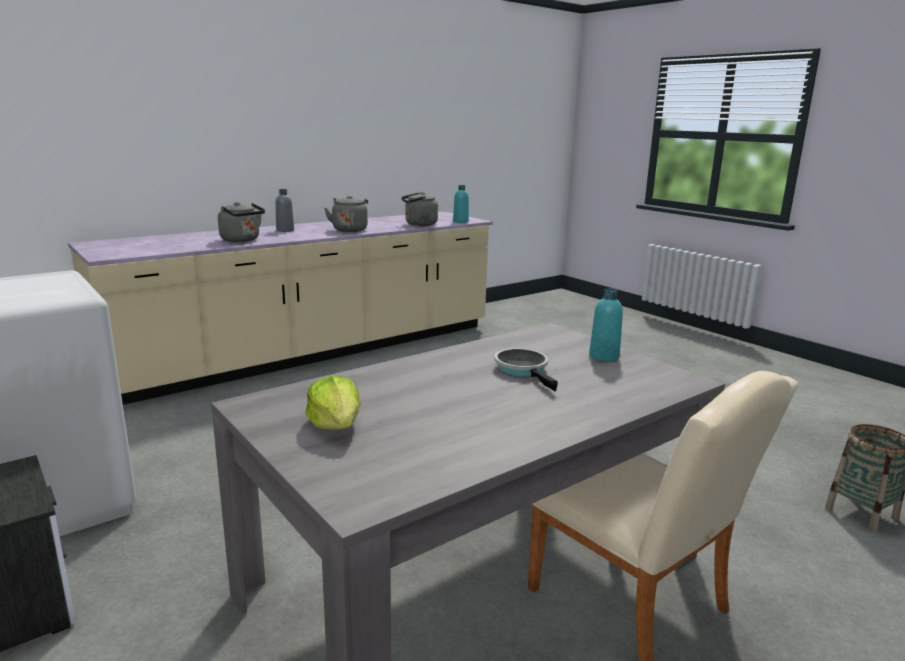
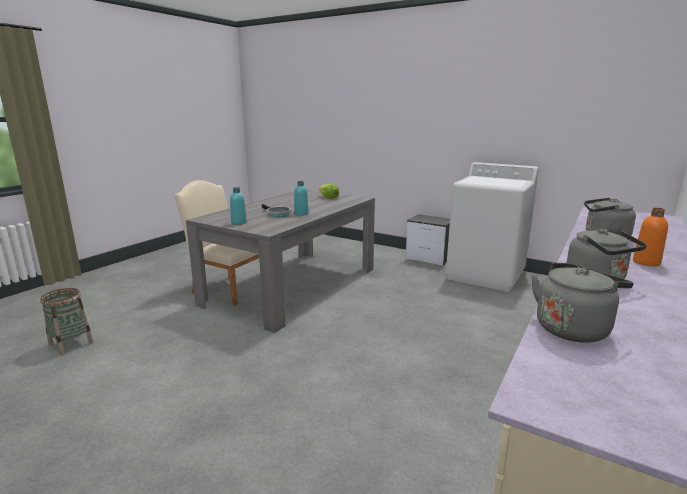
camera: 160 degrees right, 0 degrees up
(285, 230) = (646, 262): grey bottle -> orange bottle
(460, 222) = (541, 373): turquoise bottle -> turquoise bottle (301, 214)

